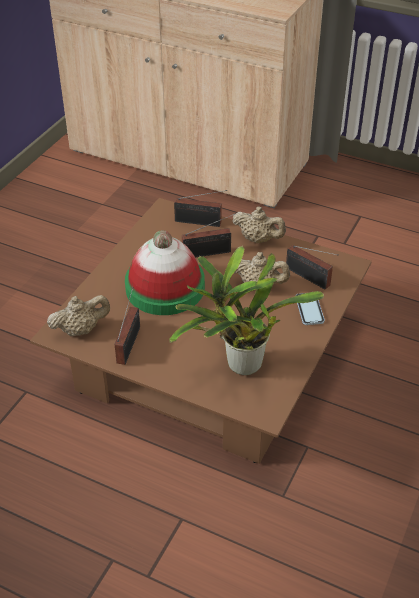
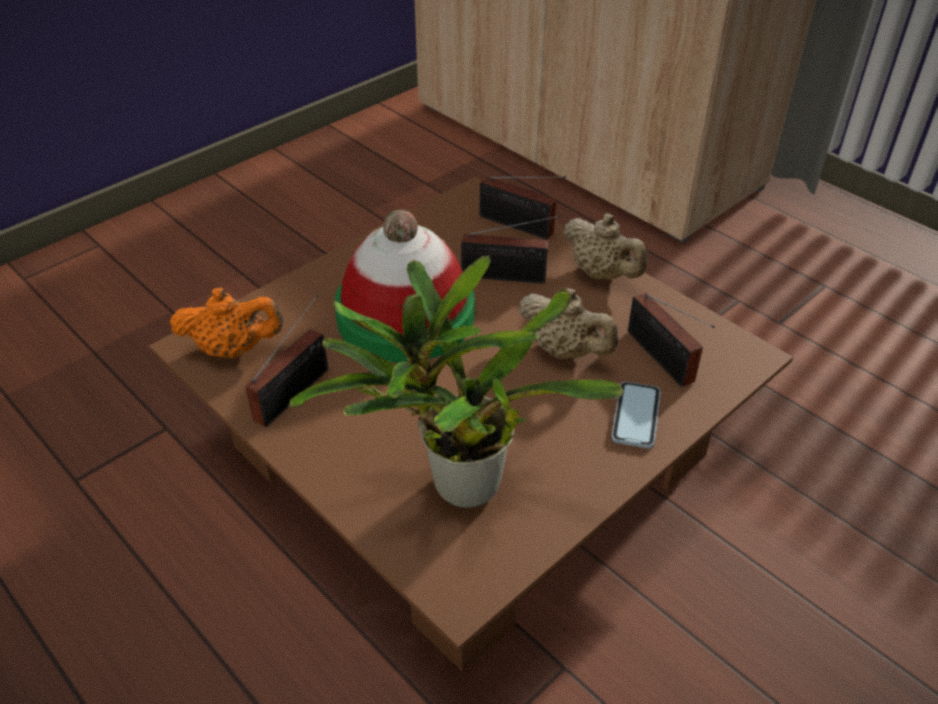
camera: 20 degrees right, 0 degrees up
(81, 330) = (233, 349): beige teapot -> orange teapot

